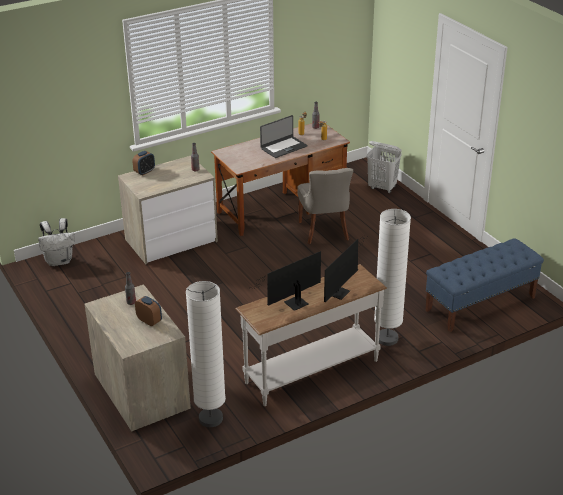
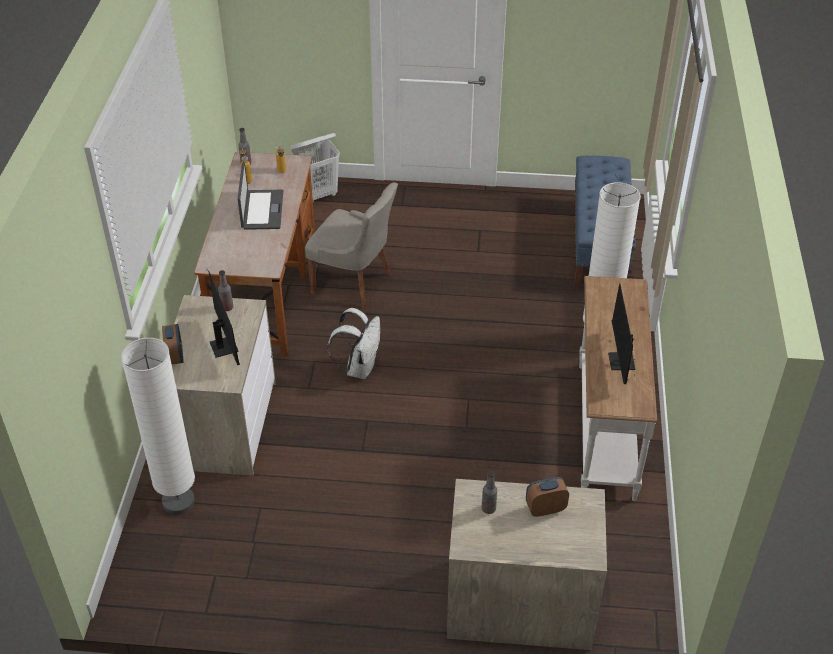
camera: 55 degrees left, 10 degrees up
(59, 261) = (146, 564): white backpack -> white backpack (359, 367)
(211, 419) = (623, 560): white floor lamp -> white floor lamp (178, 501)
(340, 291) = (627, 316): monitor -> monitor (224, 343)

